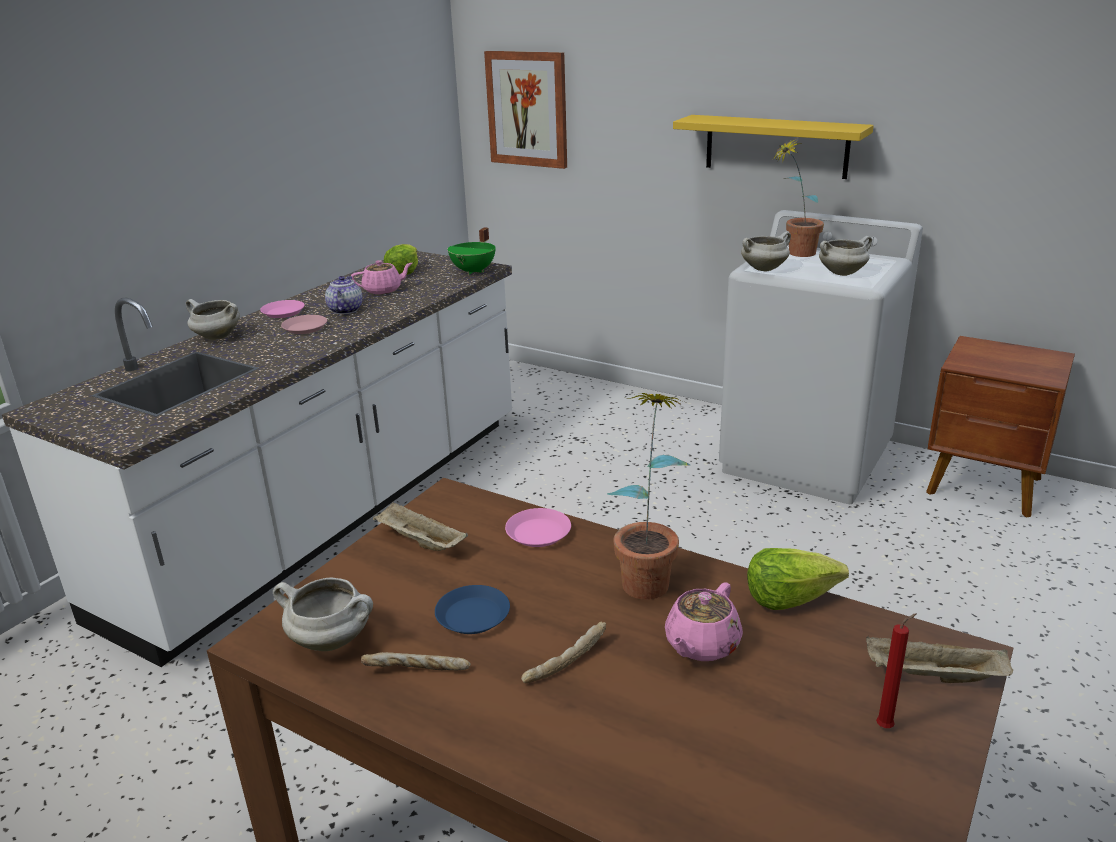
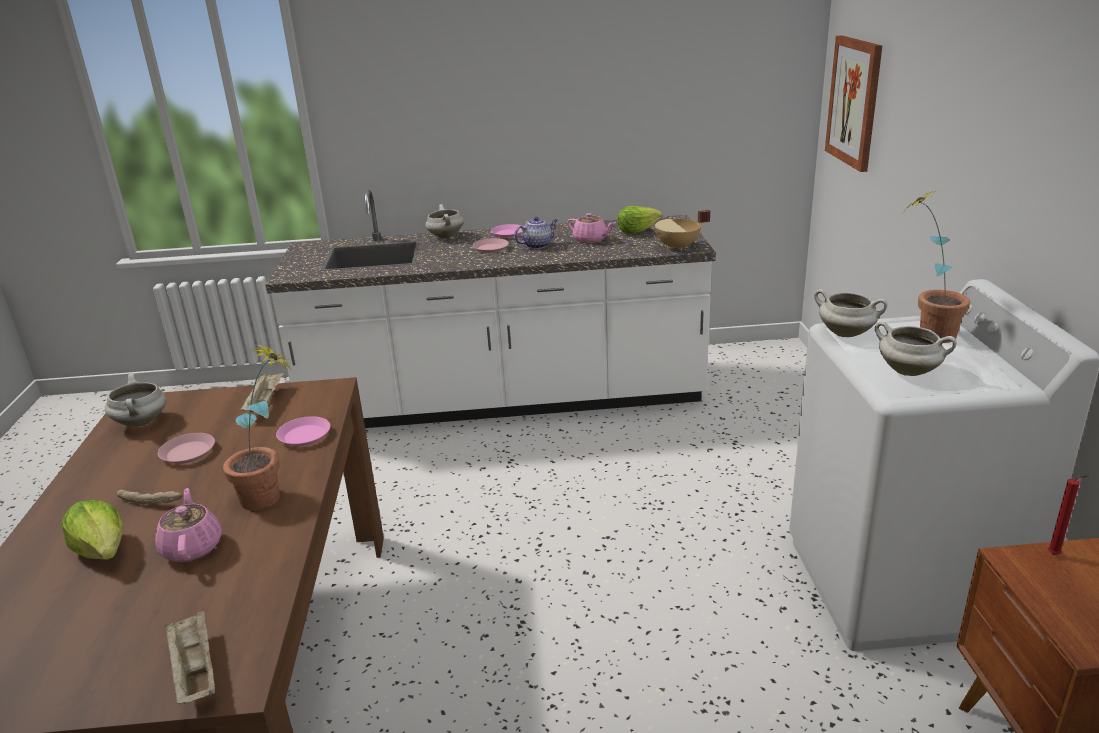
camera: 55 degrees right, 0 degrees up
(417, 671) = (120, 459): bread -> none
(473, 616) = (187, 453): blue plate -> pink plate
(474, 271) = (678, 247): green cooking pot -> beige cooking pot
(701, 645) = (192, 547): pink teapot -> pink teapot turned 75 degrees clockwise
(776, 146) = (1005, 197): yellow shelf -> none
(789, 597) = (279, 566): lettuce -> lettuce (103, 550)
(887, 727) = (118, 663): red candle -> red candle (1055, 555)

